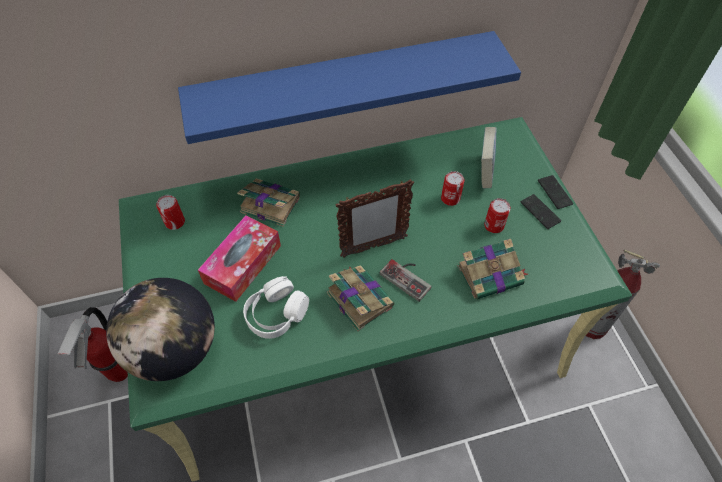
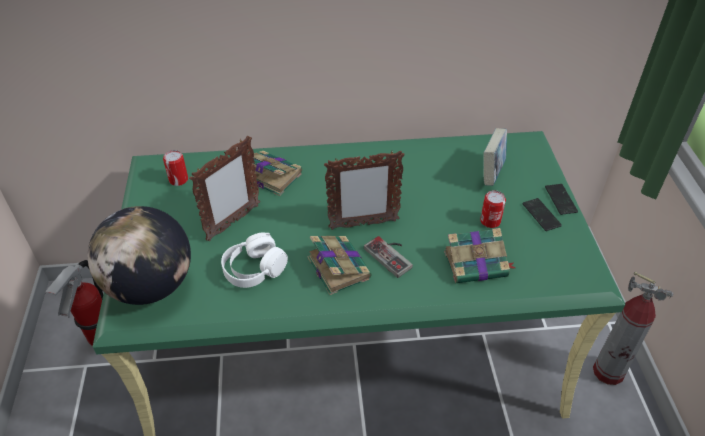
camera: 10 degrees right, 10 degrees down
(243, 264) = (233, 223): tissue box -> picture frame
(343, 84) = (358, 70): blue shelf -> none
(450, 198) = (451, 192): can -> none

